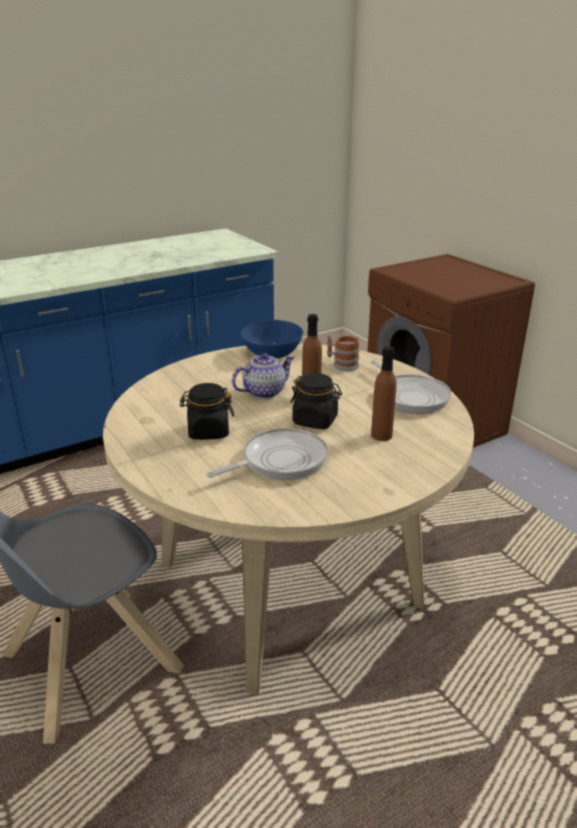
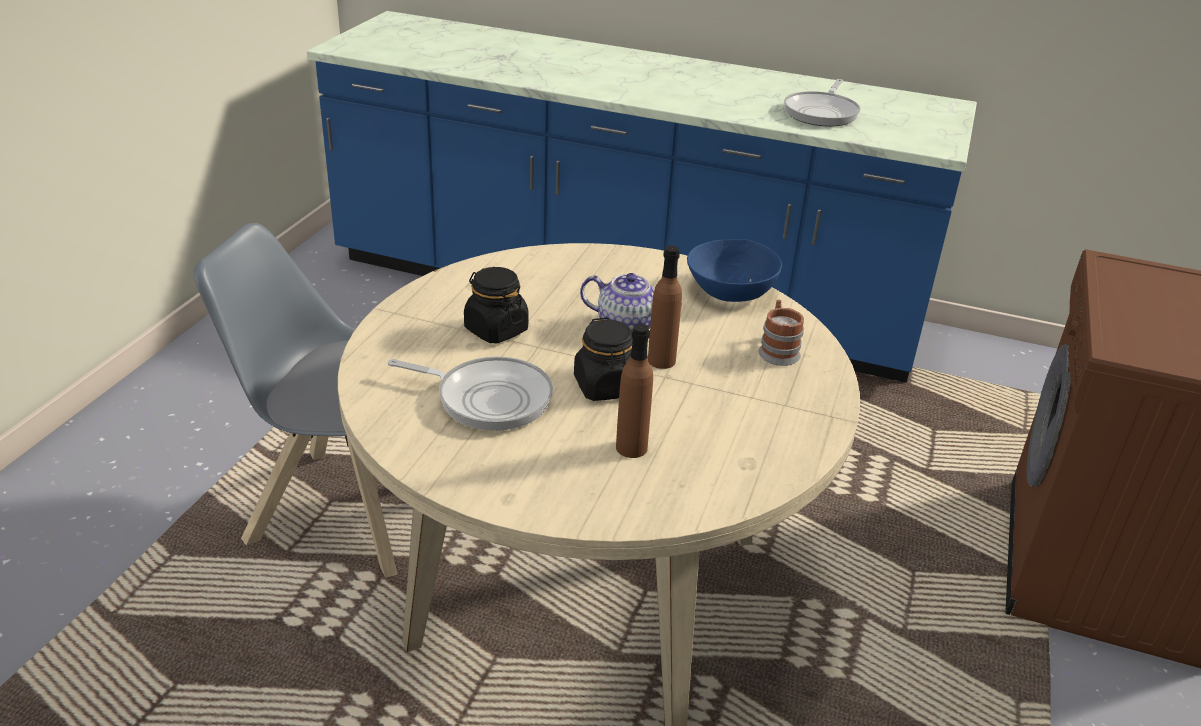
camera: 50 degrees right, 5 degrees up
(410, 396) = (766, 435): frying pan -> frying pan (822, 112)

